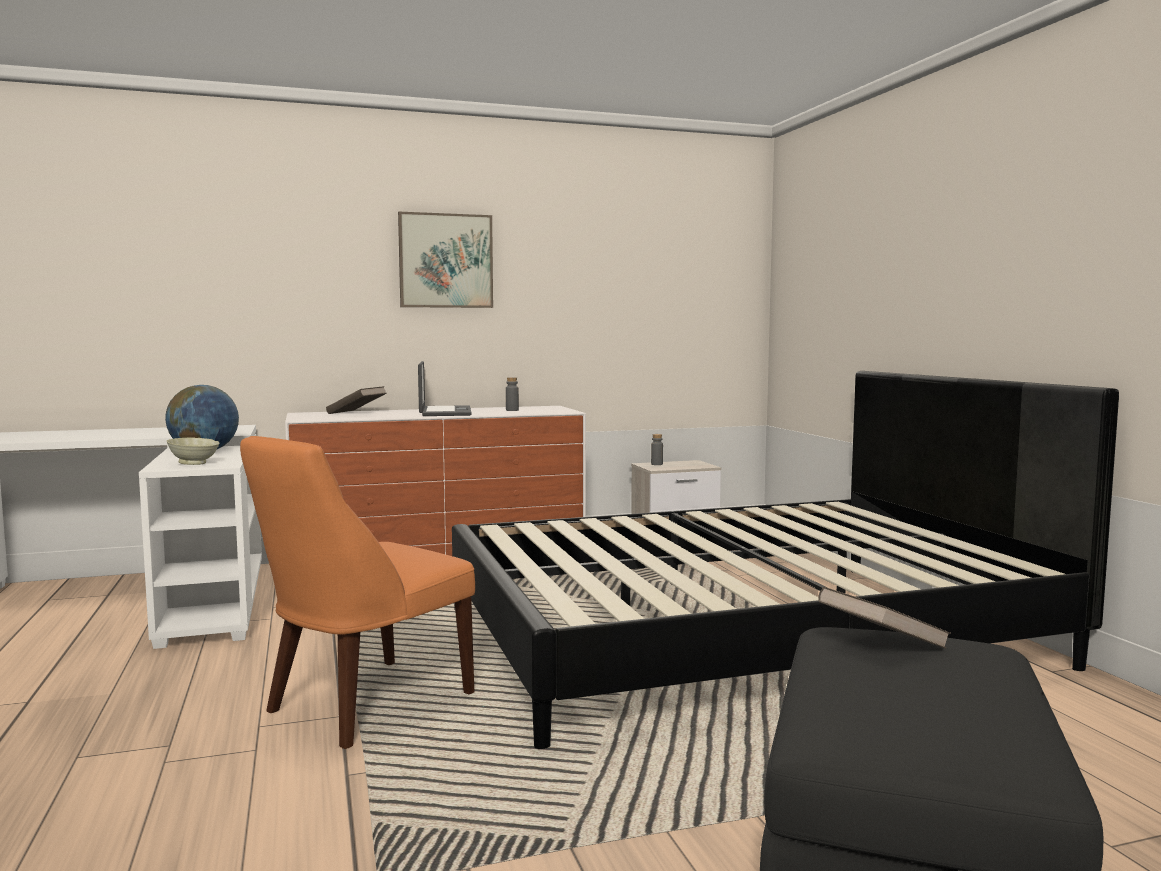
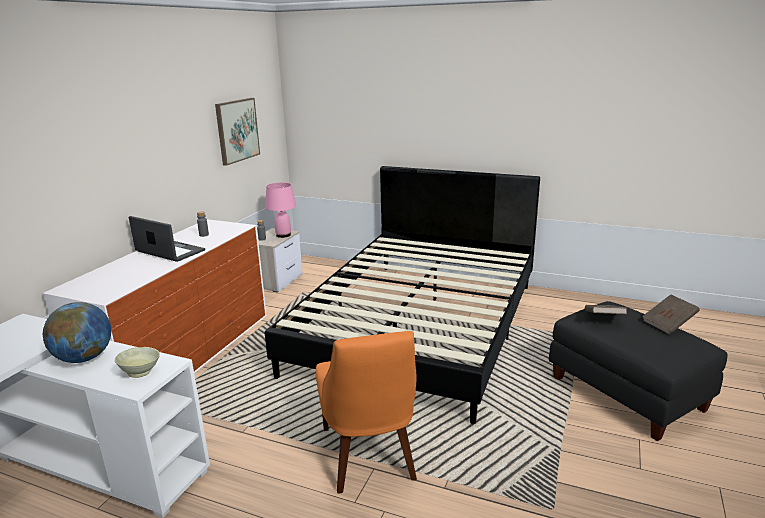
camera: 50 degrees left, 15 degrees up
(356, 413) = (110, 274): brown book -> brown book (668, 324)
(445, 261) = (125, 131): picture -> picture (237, 130)
(691, 466) = (283, 235): none -> pink table lamp

